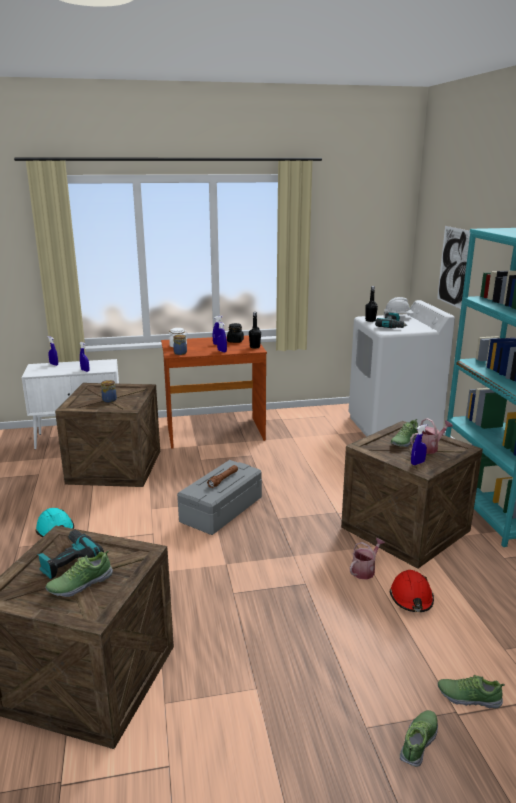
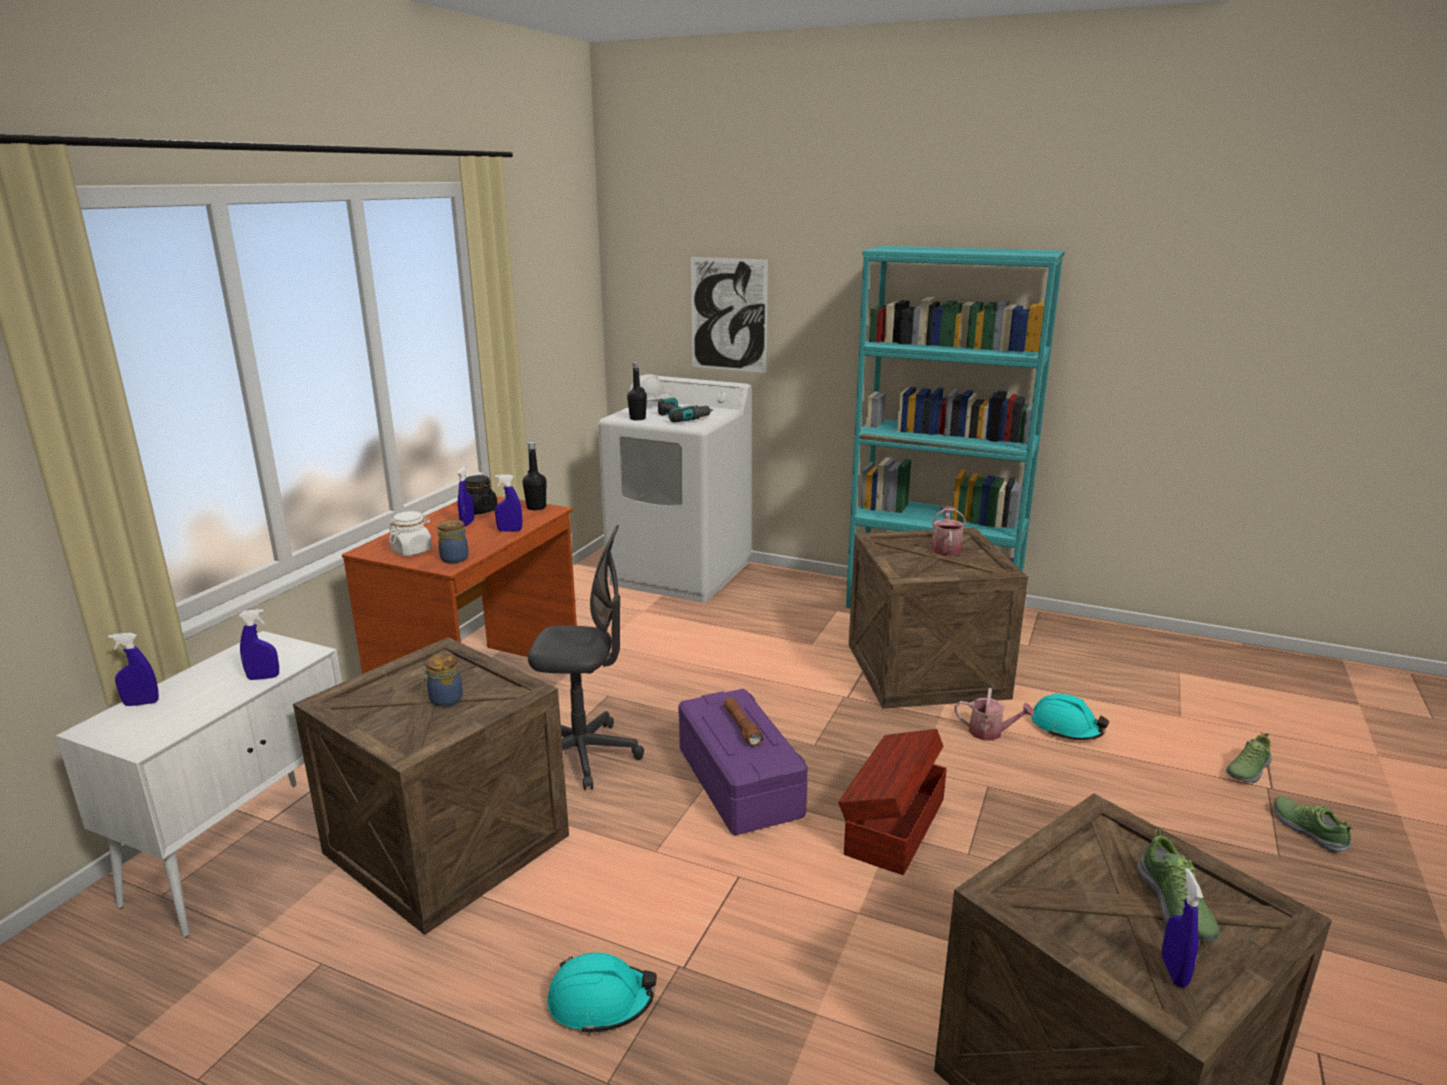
camera: 55 degrees left, 0 degrees up
(68, 560) = (1090, 902): power drill -> none
(199, 468) = (584, 755): none -> grey office chair
(221, 509) = (737, 782): grey storage box -> purple storage box
(232, 562) = (892, 826): none -> brown storage box
(365, 570) = (990, 732): watering can -> watering can turned 120 degrees clockwise
(404, 441) = (914, 552): shoe -> none
(411, 598) = (1066, 728): red hard hat -> turquoise hard hat
(417, 463) = (979, 566): blue spray bottle -> blue spray bottle (1174, 972)

